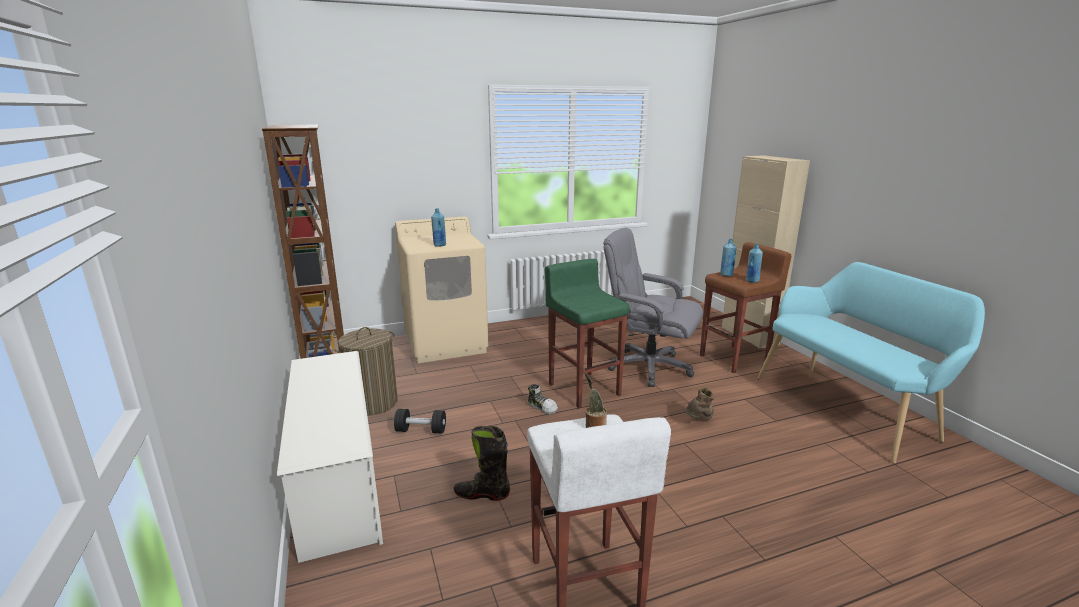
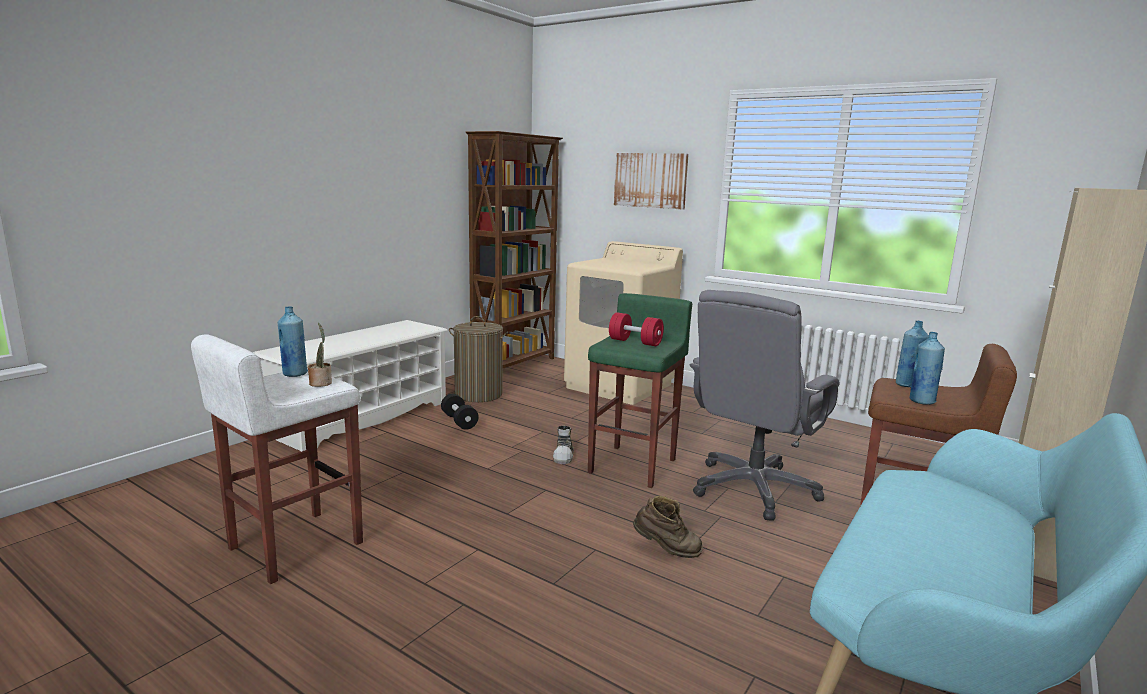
camera: 55 degrees right, 5 degrees down
(425, 162) = (650, 180): none -> picture
(439, 245) = (604, 265): blue bottle -> blue bottle (295, 374)
(482, 494) = (390, 469): black boot -> none
(586, 299) = (635, 342): none -> red dumbbell
(648, 367) = (753, 489): grey office chair -> grey office chair turned 135 degrees counterclockwise

